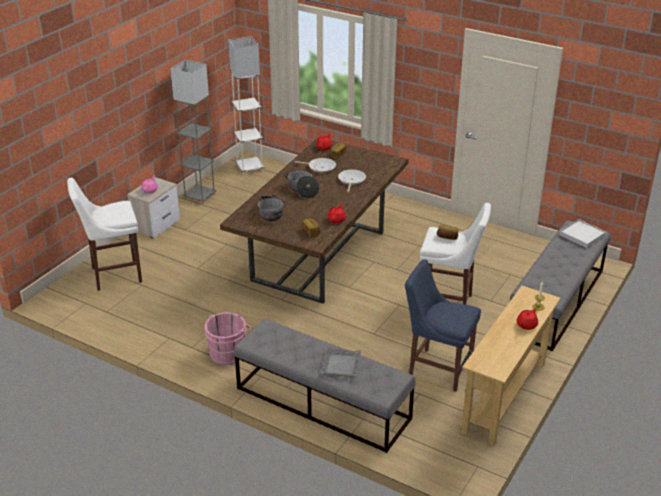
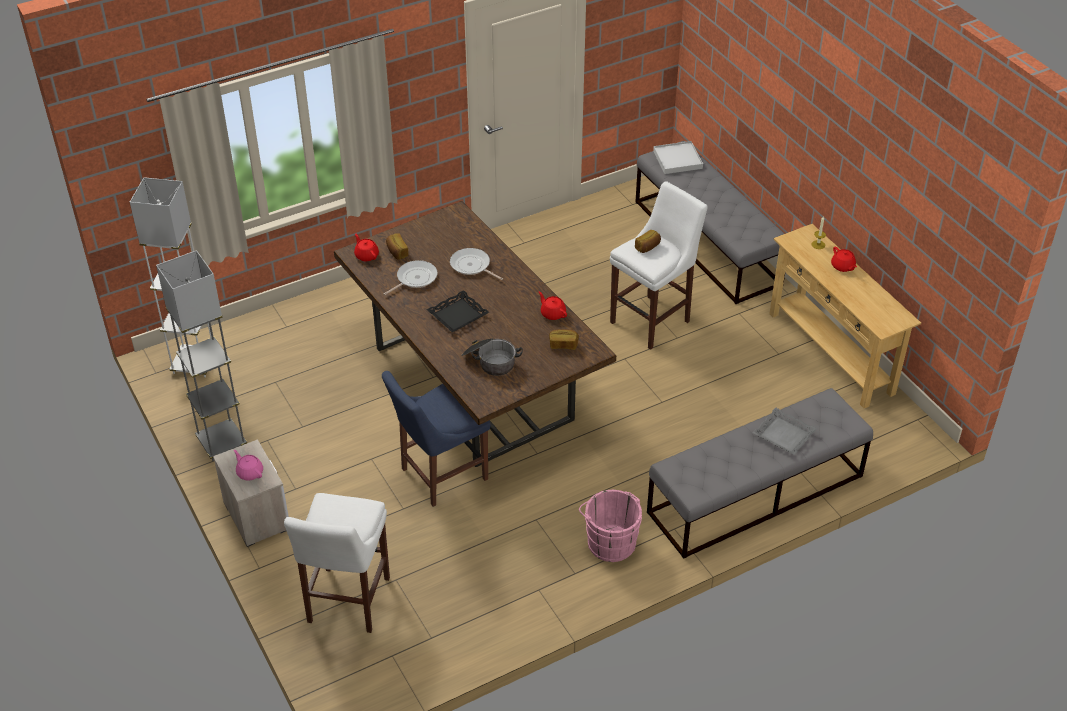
camera: 60 degrees left, 10 degrees up
(302, 190) = (457, 315): cooking pot -> black tray
(437, 368) = (755, 379): blue chair -> blue chair (440, 475)

